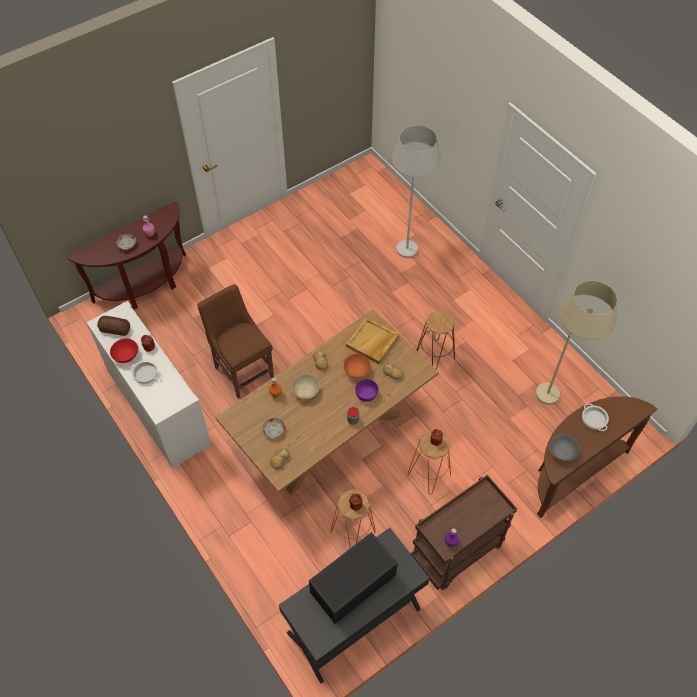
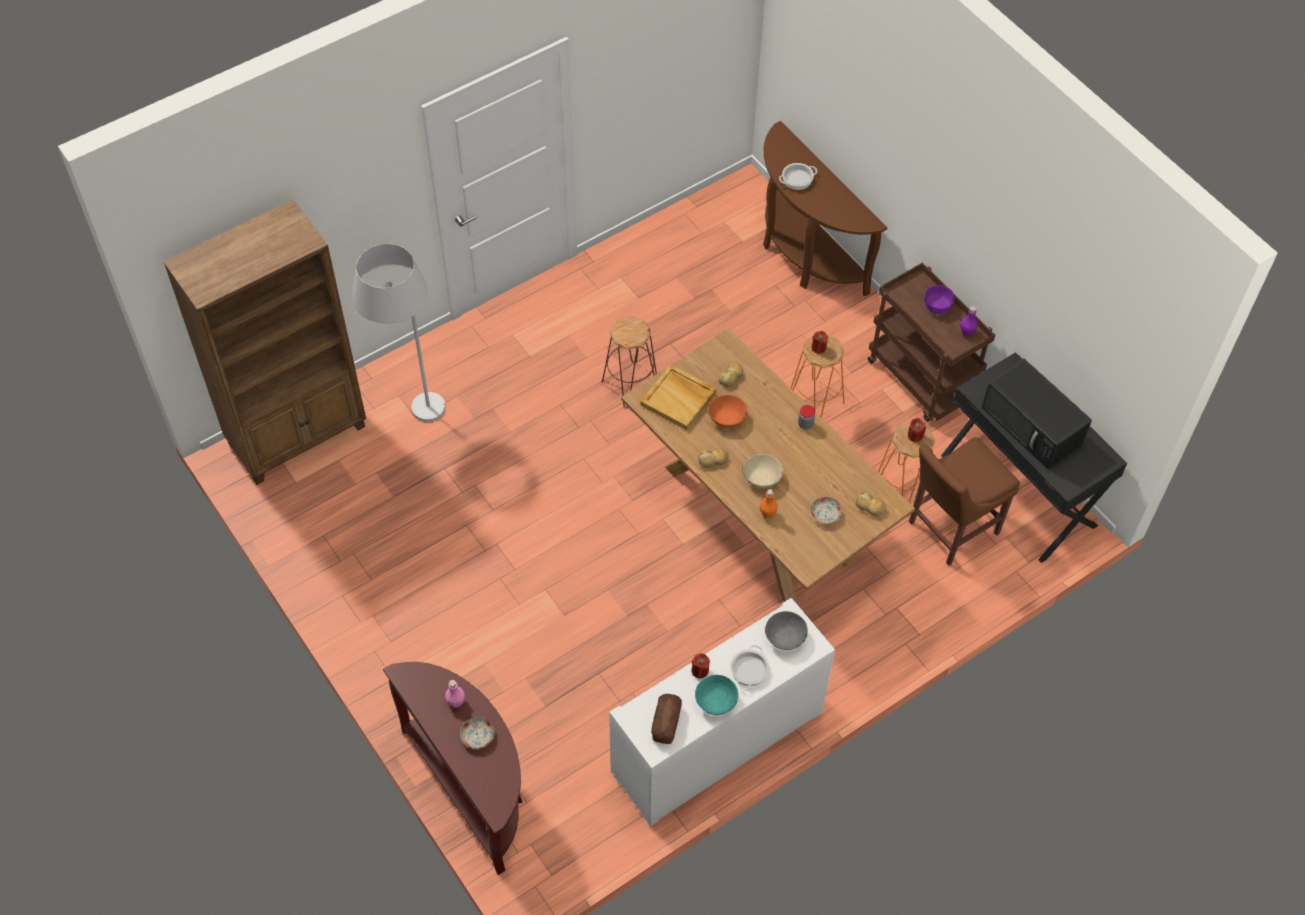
camera: 90 degrees left, 0 degrees up
(126, 355) = (716, 701): red bowl -> turquoise bowl
(243, 370) = (648, 628): brown chair -> brown chair (949, 529)
(366, 394) = (765, 408): purple bowl -> purple bowl (938, 306)
(382, 191) = (298, 435): none -> brown bookcase
(558, 389) = (685, 254): beige floor lamp -> none
(562, 452) = (844, 214): grey bowl -> grey bowl (785, 637)

